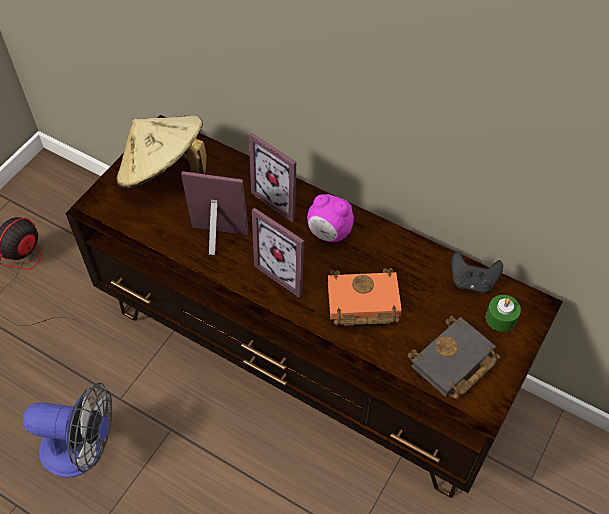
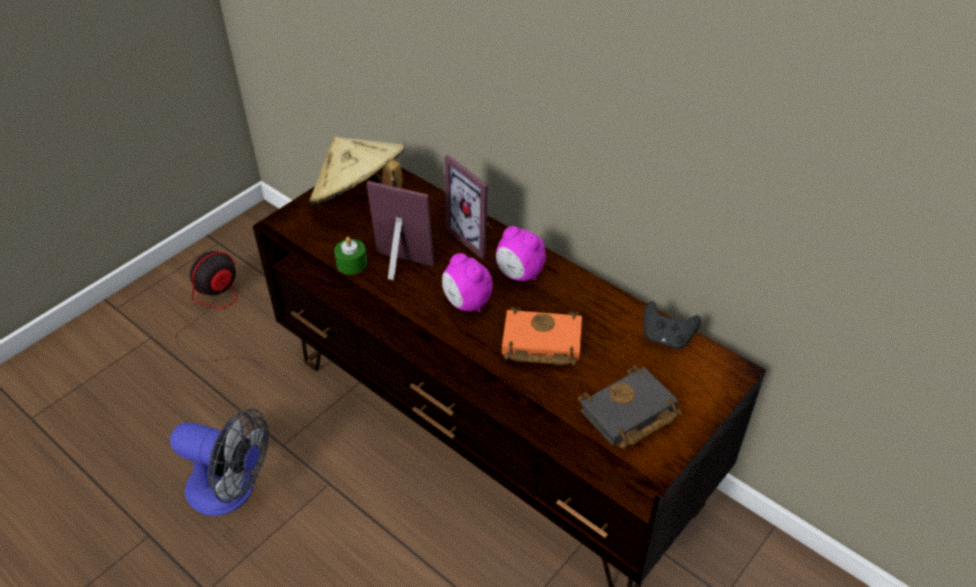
camera: 10 degrees right, 10 degrees down
(287, 270) = (466, 303): picture frame -> alarm clock
(501, 318) = (691, 377): green candle -> green candle (352, 264)

